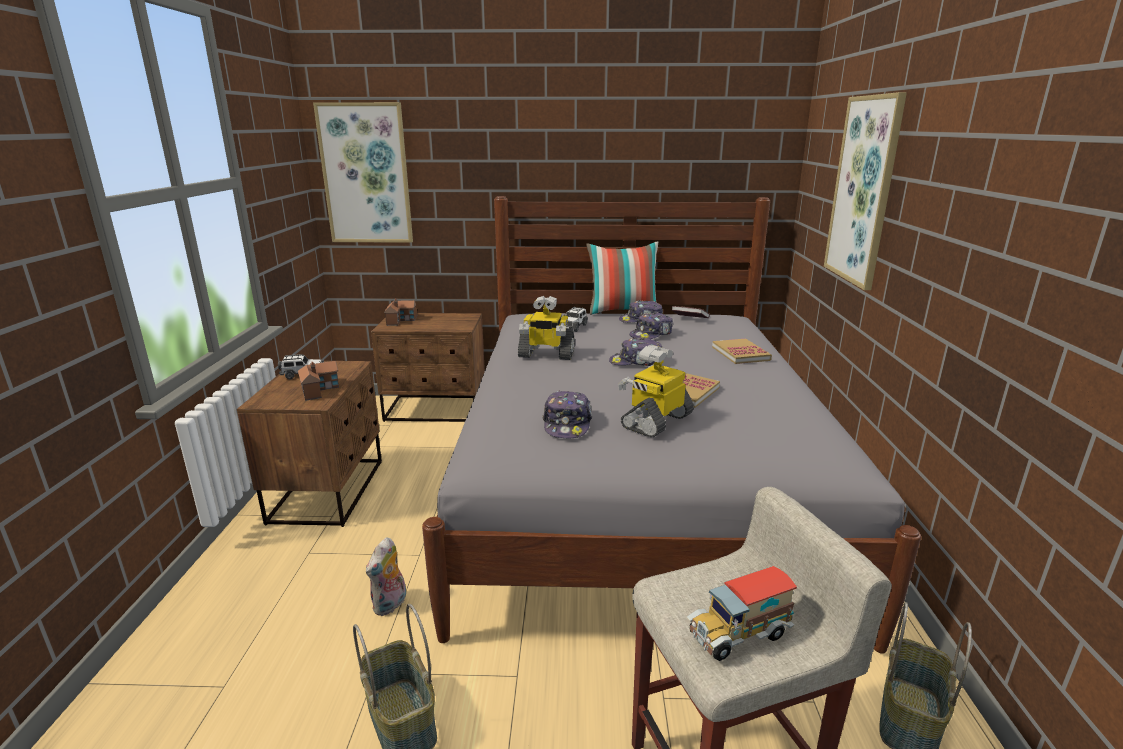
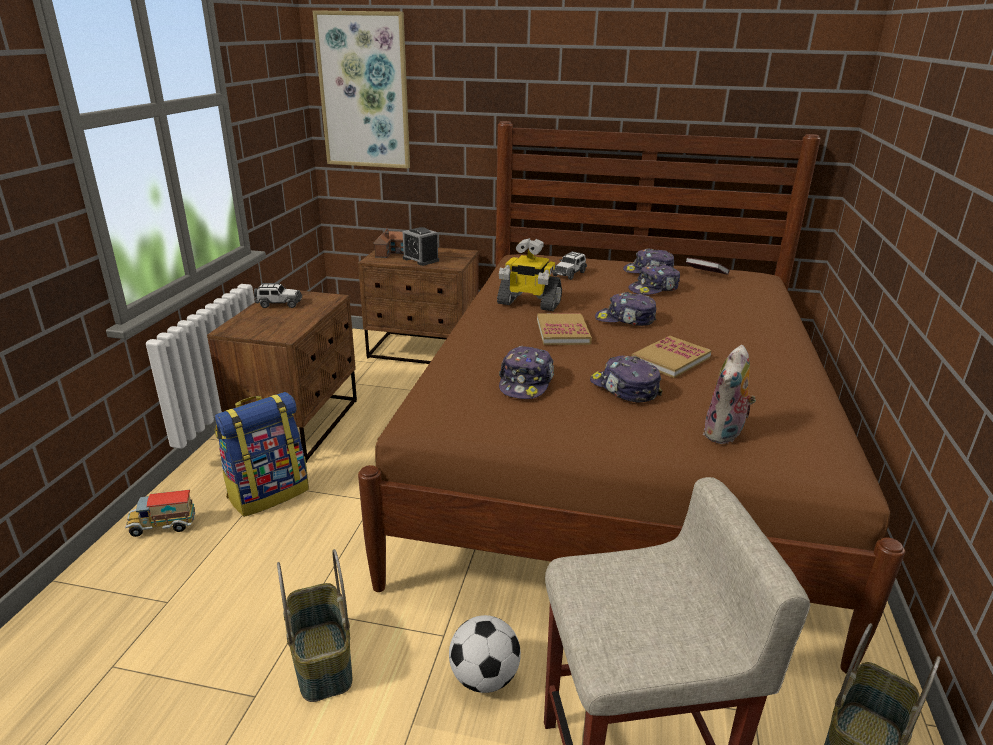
camera: 10 degrees right, 5 degrees up
(311, 561) = (269, 493): none -> backpack
(320, 389) = (291, 320): toy house -> none
(390, 605) = (335, 547): plush toy -> plush toy (725, 434)
(430, 325) = (420, 259): none -> alarm clock
(565, 710) = (484, 678): none -> football
(623, 311) = (632, 259): pillow -> none
(635, 487) = (616, 456): grey bed -> brown bed
(656, 421) = (624, 389): toy robot -> cap
(738, 635) = (639, 631): toy truck -> toy truck (163, 526)
(740, 353) = (751, 319): book -> book (563, 332)
(863, 191) = (922, 135): picture -> none

